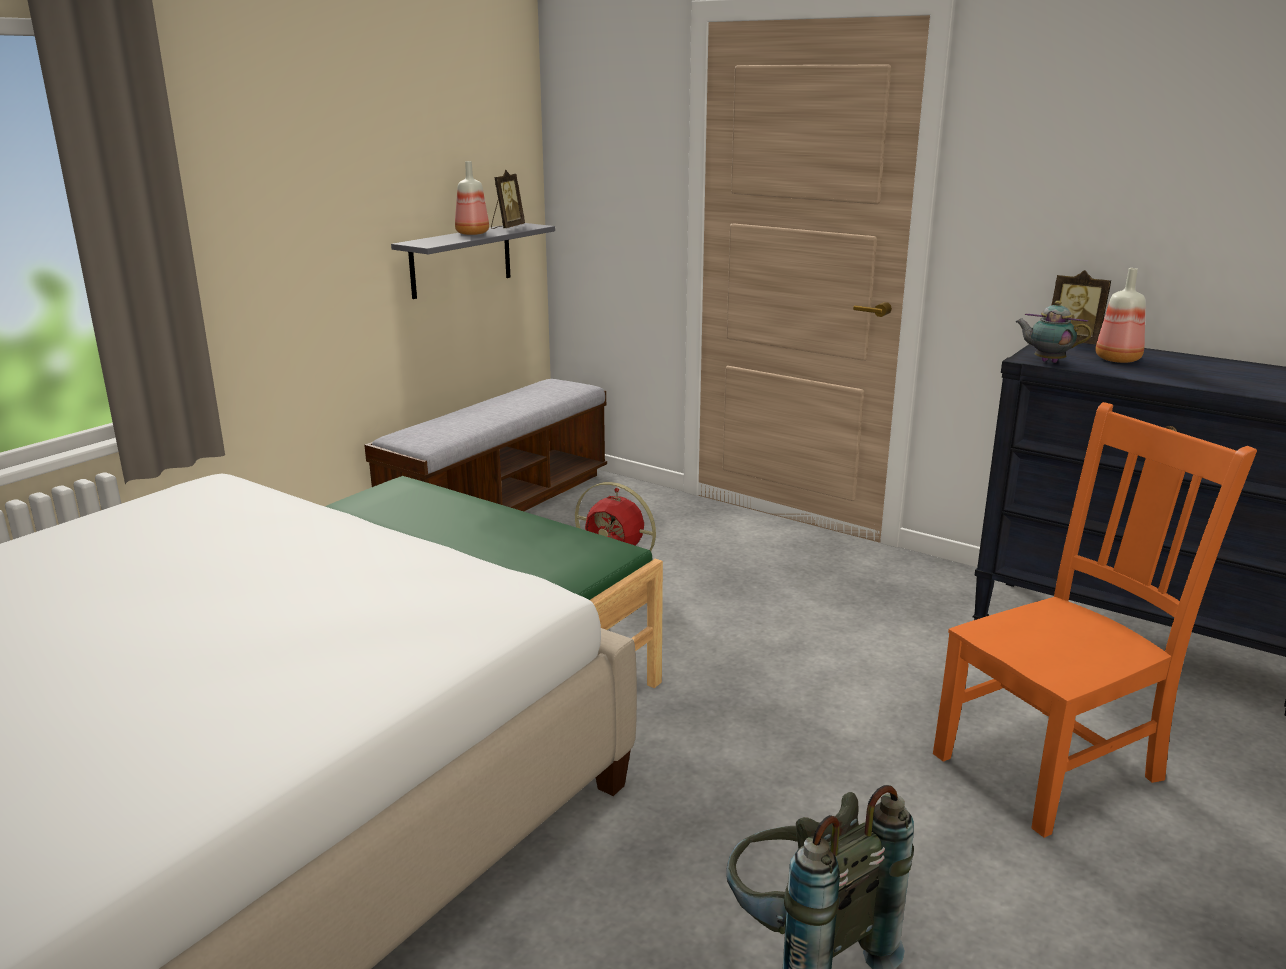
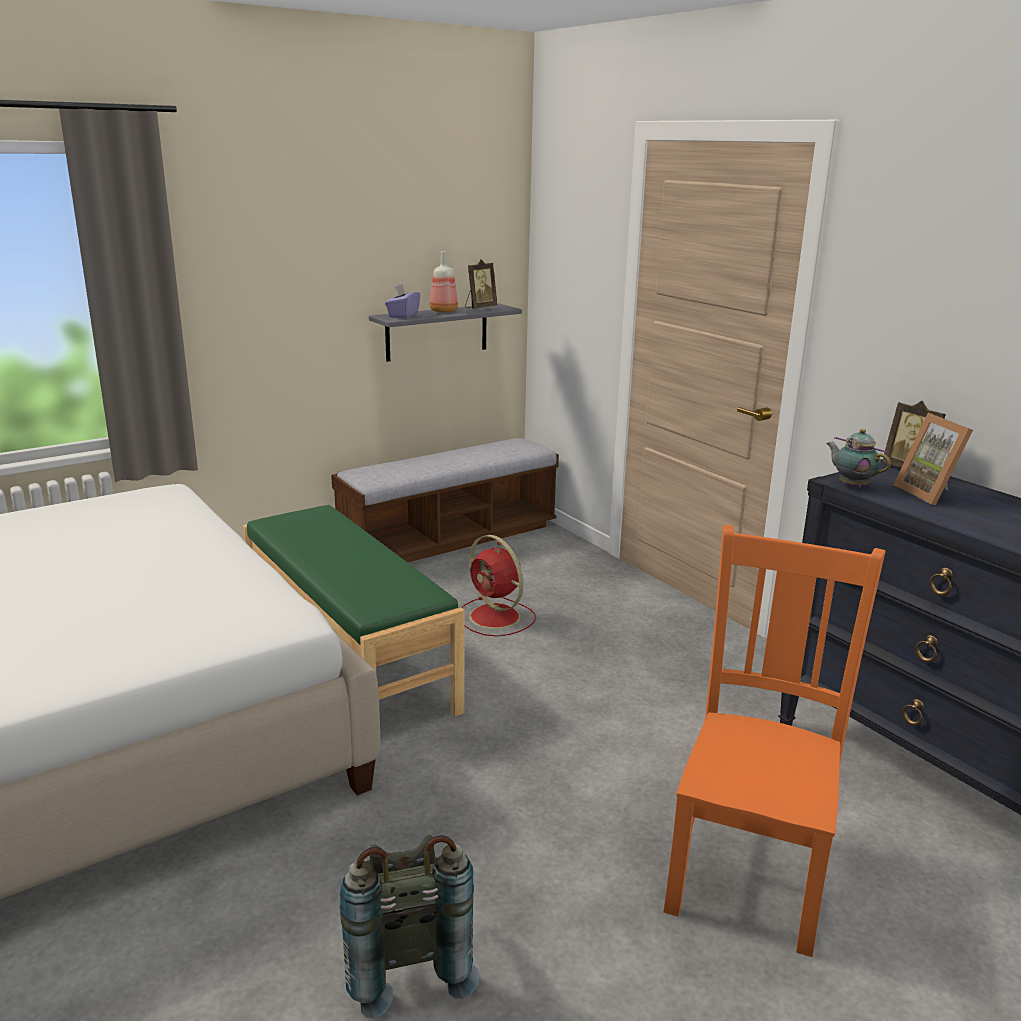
camera: 20 degrees right, 0 degrees up
(433, 241) = (403, 315): none -> purple tissue box
(1053, 765) = (750, 869): orange chair -> orange chair turned 60 degrees counterclockwise
(1119, 359) = (930, 493): bottle -> picture frame

